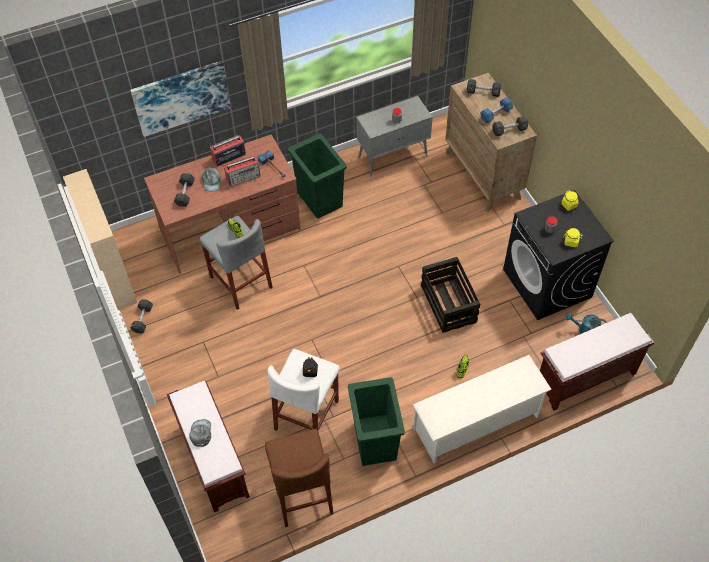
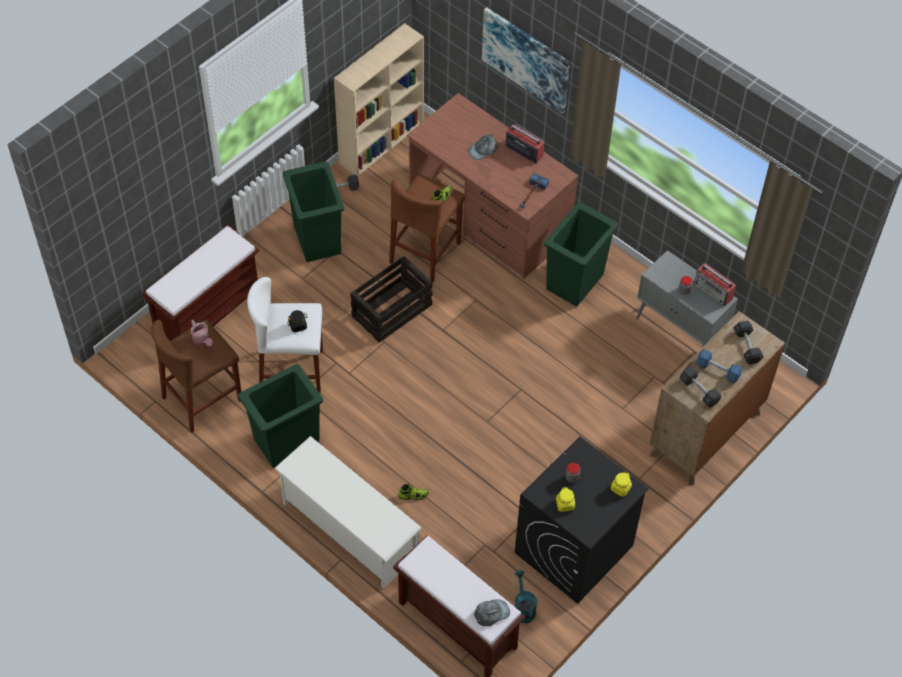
camera: 65 degrees right, 0 degrees up
(184, 352) = (317, 239): none -> green trash can
(185, 194) = (455, 134): black dumbbell -> none
(201, 433) = (195, 266): grey cap -> grey cap (491, 613)
(240, 282) = (425, 252): grey stool -> brown stool
(244, 177) = (503, 174): radio -> radio (713, 292)
(289, 450) = (202, 340): none -> watering can
(449, 304) = (492, 456): crate -> crate (391, 311)

